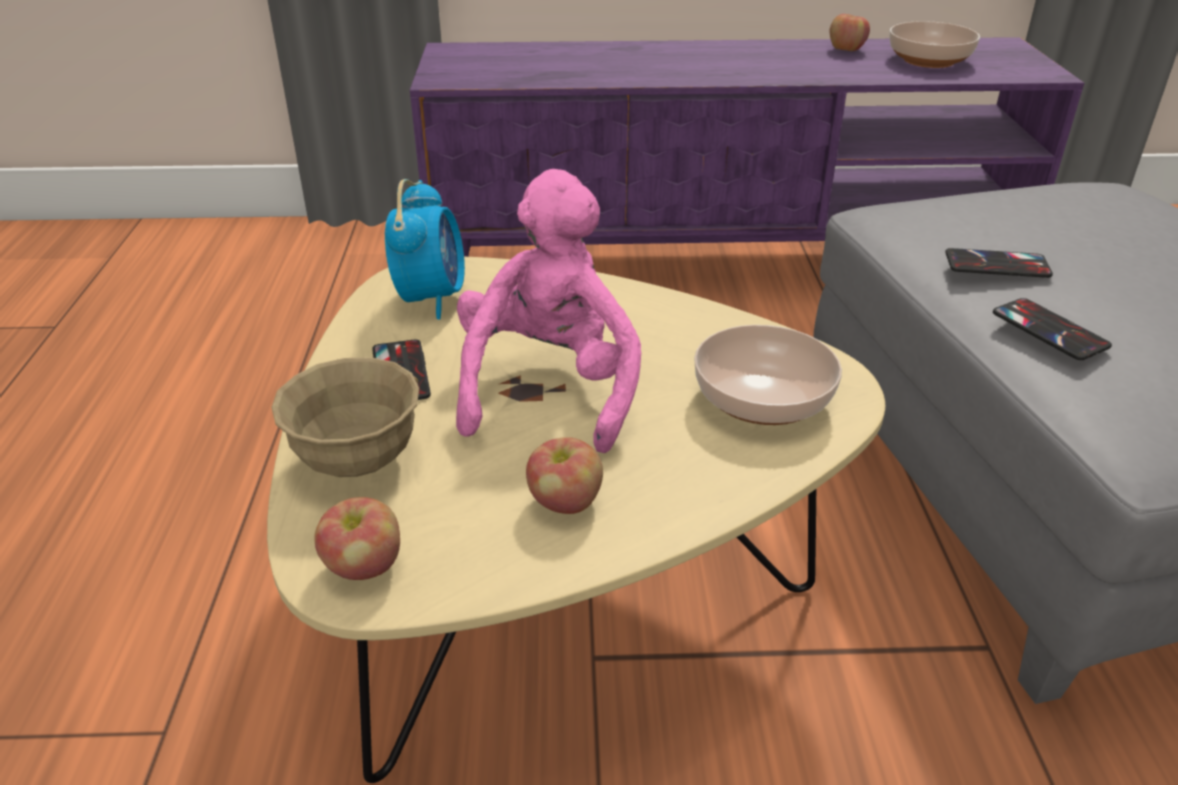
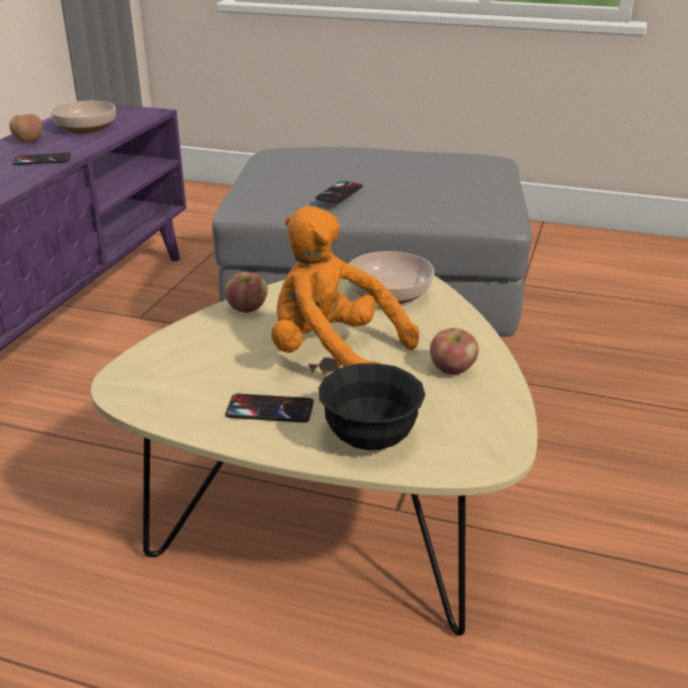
camera: 70 degrees left, 5 degrees down
(358, 460) = (370, 439): beige bowl -> black bowl
(364, 567) = (482, 447): apple -> apple (247, 309)
(431, 298) = (171, 382): alarm clock -> none
(549, 388) = (332, 355): pink plush toy -> orange plush toy
(1050, 330) = (407, 201): phone -> phone (42, 160)

